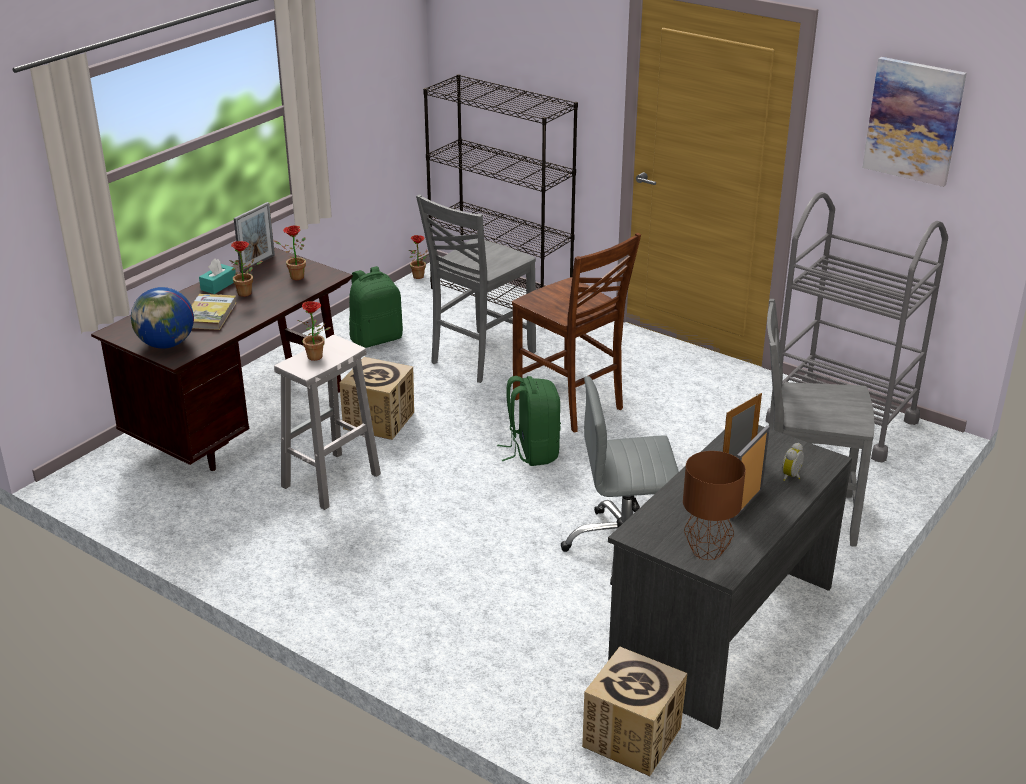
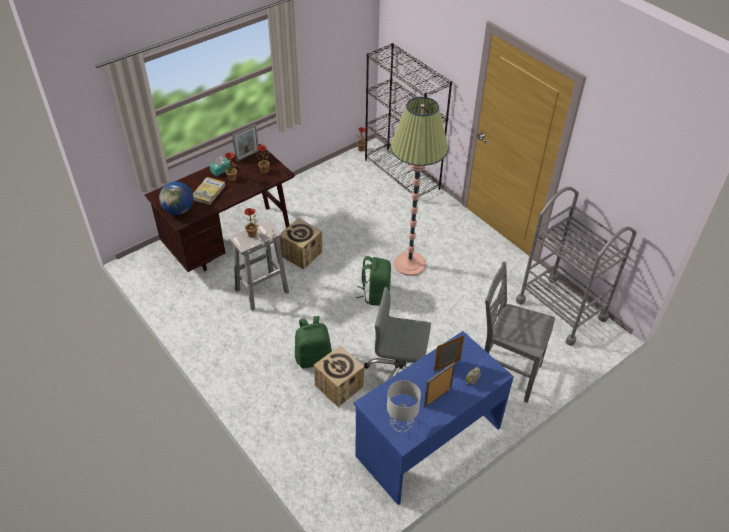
camera: 15 degrees right, 15 degrees up
(376, 339) = (321, 193): green backpack -> green backpack (313, 357)
(479, 357) = (372, 218): grey chair -> none
(570, 404) = (409, 264): brown chair -> floor lamp
(632, 737) = (352, 498): cardboard box -> cardboard box (339, 386)
(706, 551) = (400, 425): brown table lamp -> grey table lamp
(721, 629) = (427, 440): grey desk -> blue desk
(913, 121) = (629, 160): picture -> none

